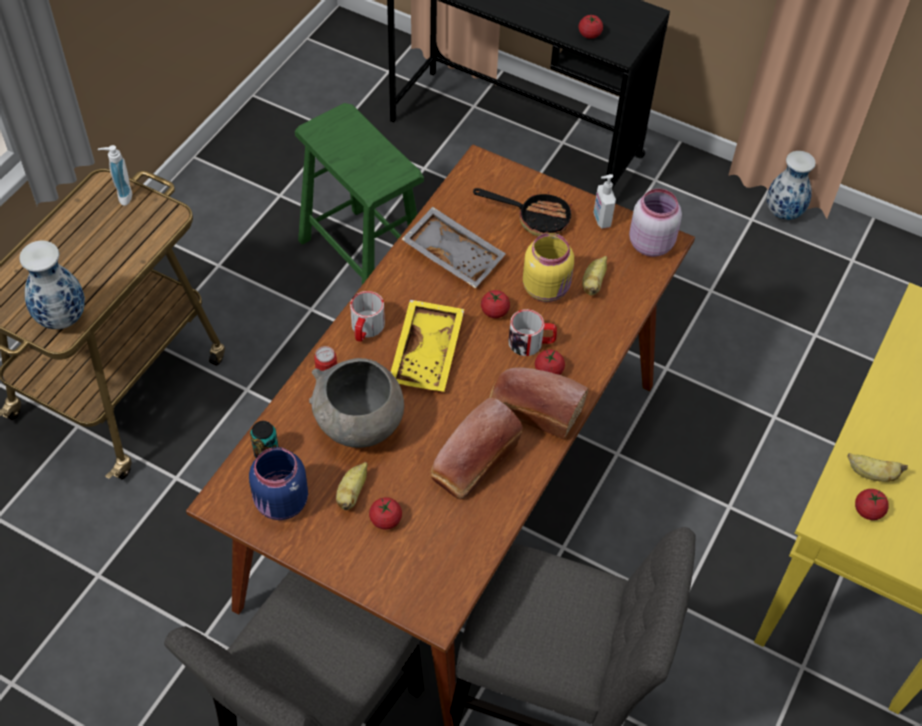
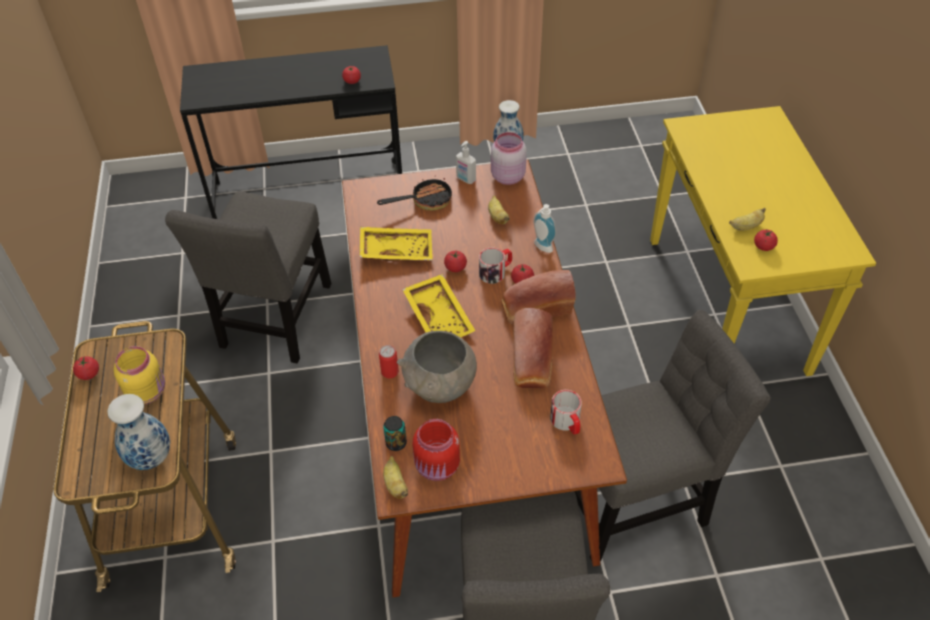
camera: 35 degrees left, 5 degrees down
(121, 196) = (115, 351): soap dispenser -> soap dispenser (541, 248)
(281, 503) = (438, 467): blue jar -> red jar
(352, 493) = (477, 429): banana -> banana (395, 484)
(362, 259) = (275, 321): green stool -> grey chair
(365, 329) = (385, 327): mug -> mug (567, 422)
(385, 519) = (514, 430): tomato -> tomato (89, 374)
(454, 254) = (396, 250): grey tray -> yellow tray
(547, 288) = (473, 236): yellow jar -> yellow jar (148, 391)

